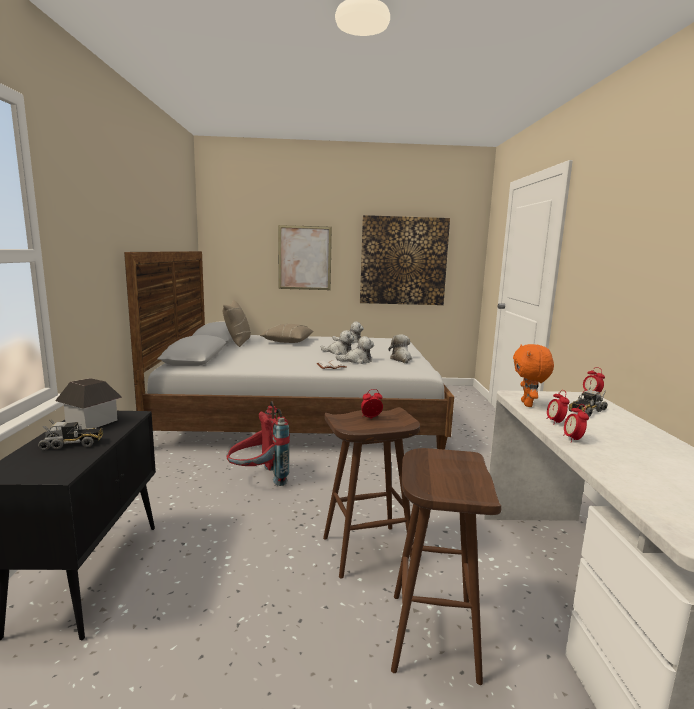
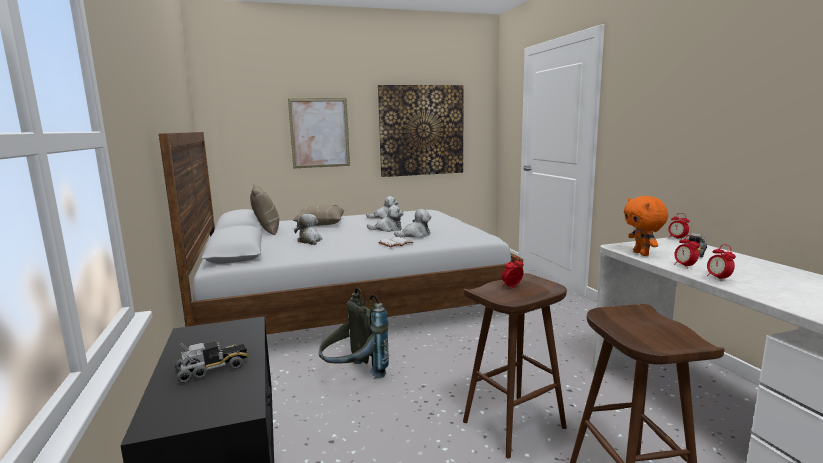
camera: 15 degrees left, 0 degrees up
(91, 422) = (206, 340): toy house -> none
(259, 480) = (353, 376): red backpack -> grey backpack
(401, 359) = (455, 229): plush toy -> plush toy (310, 241)

